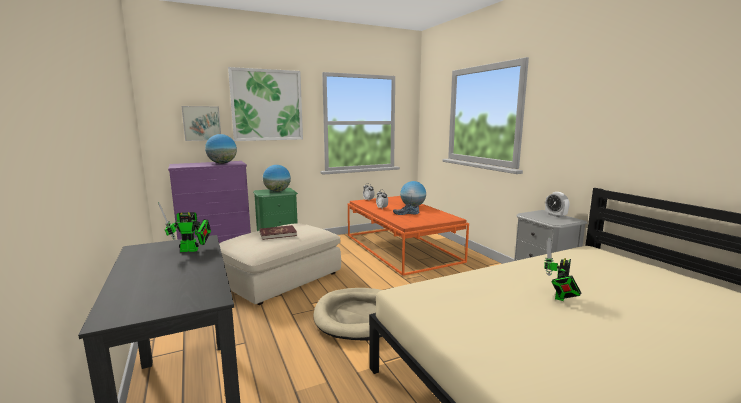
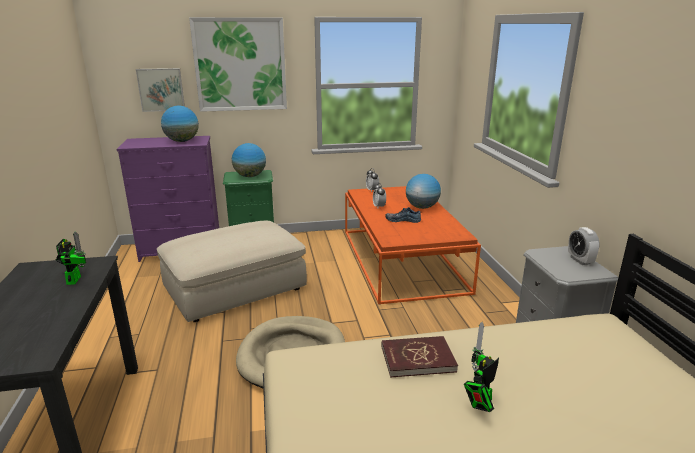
camera: 15 degrees right, 10 degrees up
(192, 250) = (75, 279): toy robot -> toy robot turned 105 degrees counterclockwise
(278, 234) = (227, 239): red book -> red book (417, 359)

